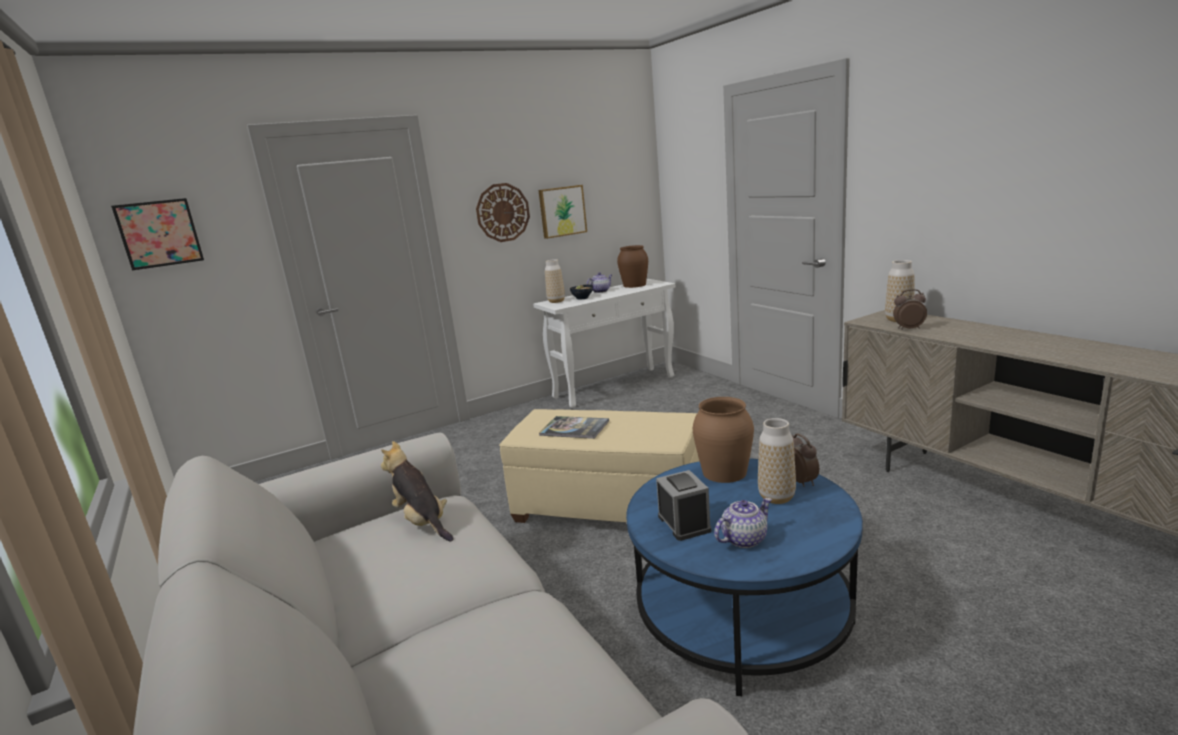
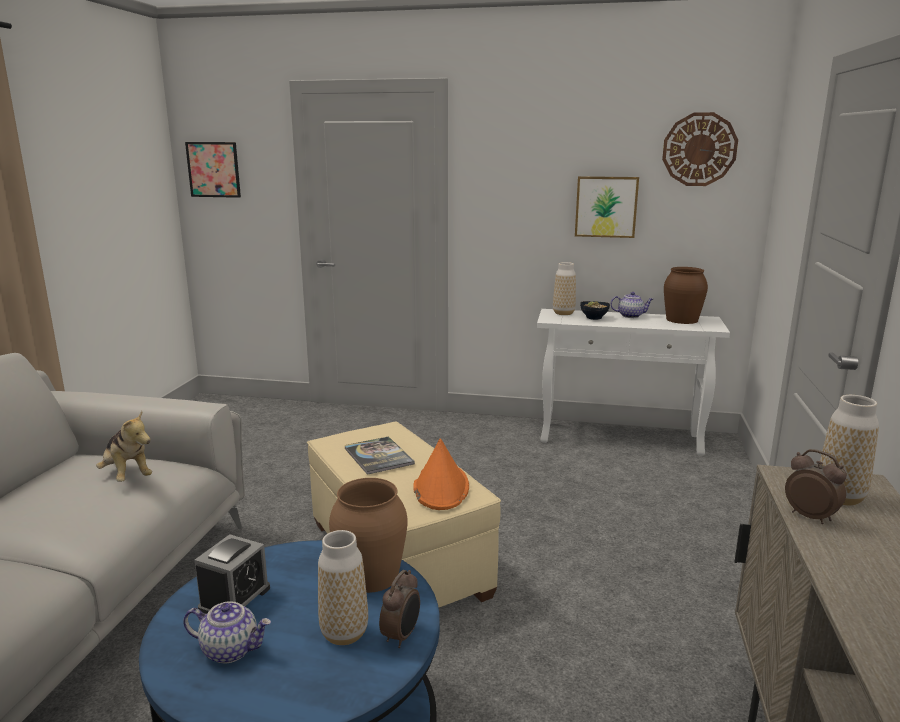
camera: 40 degrees right, 0 degrees up
(422, 522) = (127, 476): plush toy -> plush toy turned 135 degrees clockwise
(503, 212) = (527, 197): wall clock -> wall clock (699, 149)
(653, 423) = (440, 487): none -> orange hat

